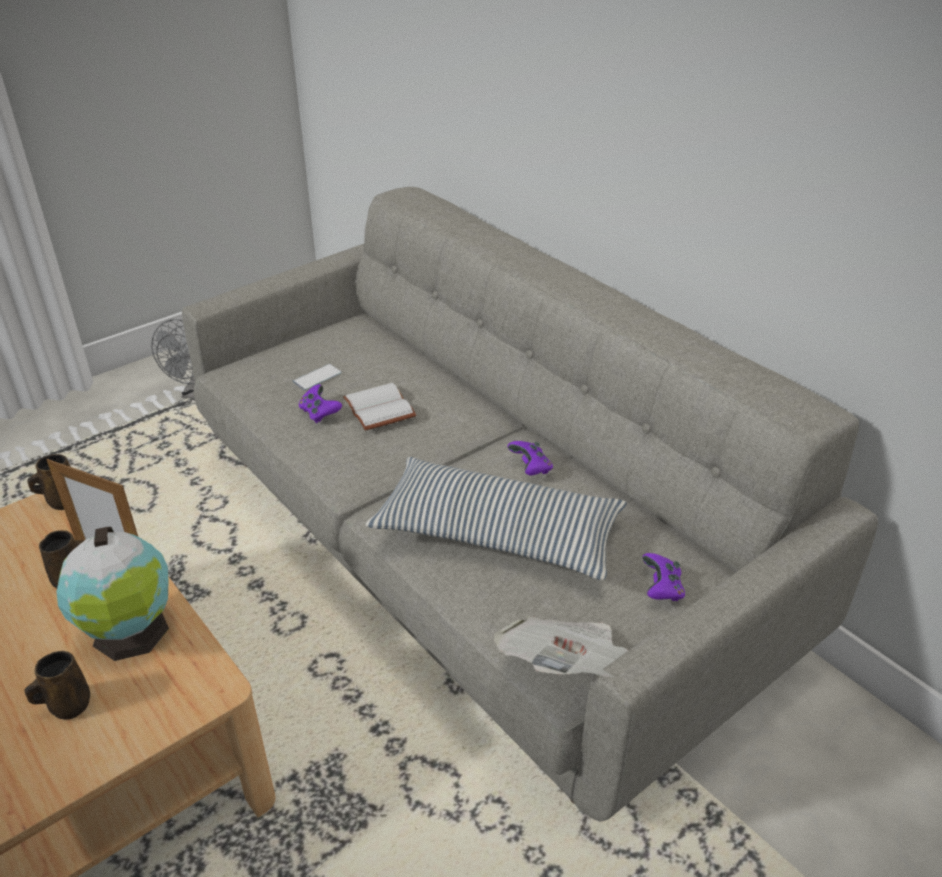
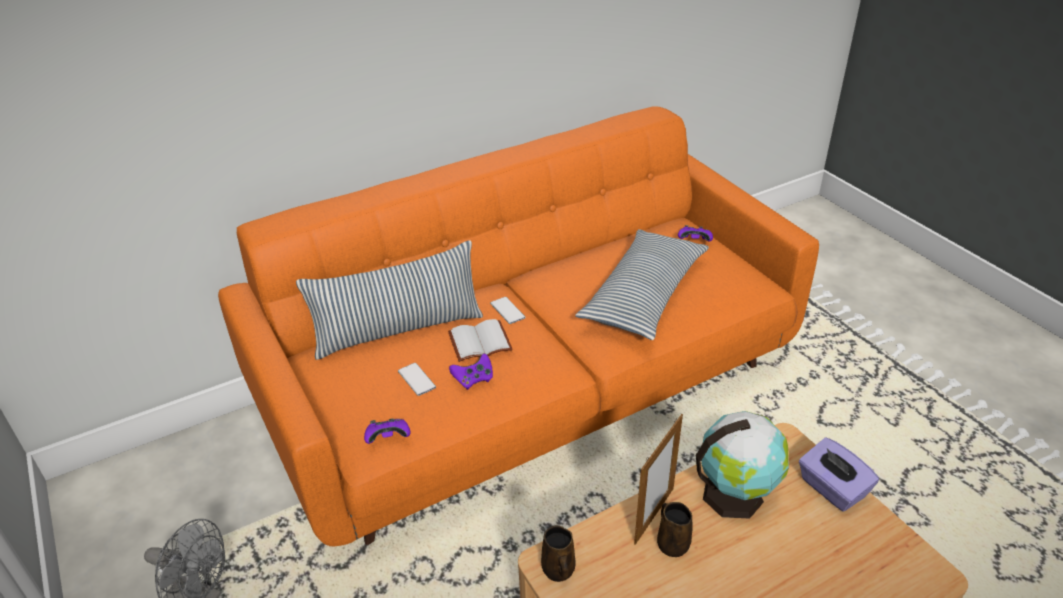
camera: 80 degrees left, 0 degrees up
(68, 705) = (810, 525): brown mug -> none
(121, 734) = (831, 489): none -> purple tissue box
(399, 358) = (398, 330): none -> pillow
(445, 424) = (507, 310): none -> phone
(473, 551) = (533, 388): grey sofa -> orange sofa
(531, 468) = (574, 274): purple game controller -> purple game controller (388, 438)
(565, 668) = (759, 283): newspaper -> none

